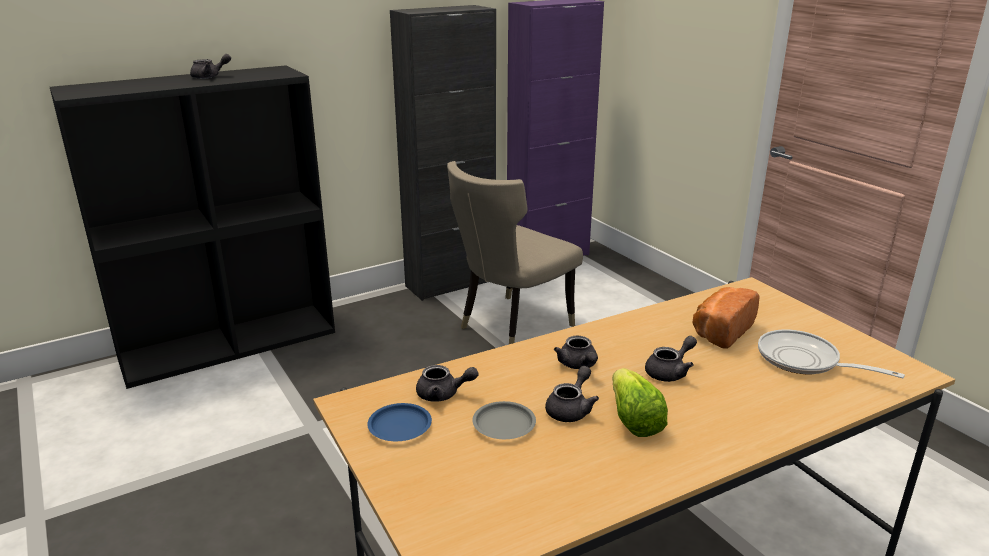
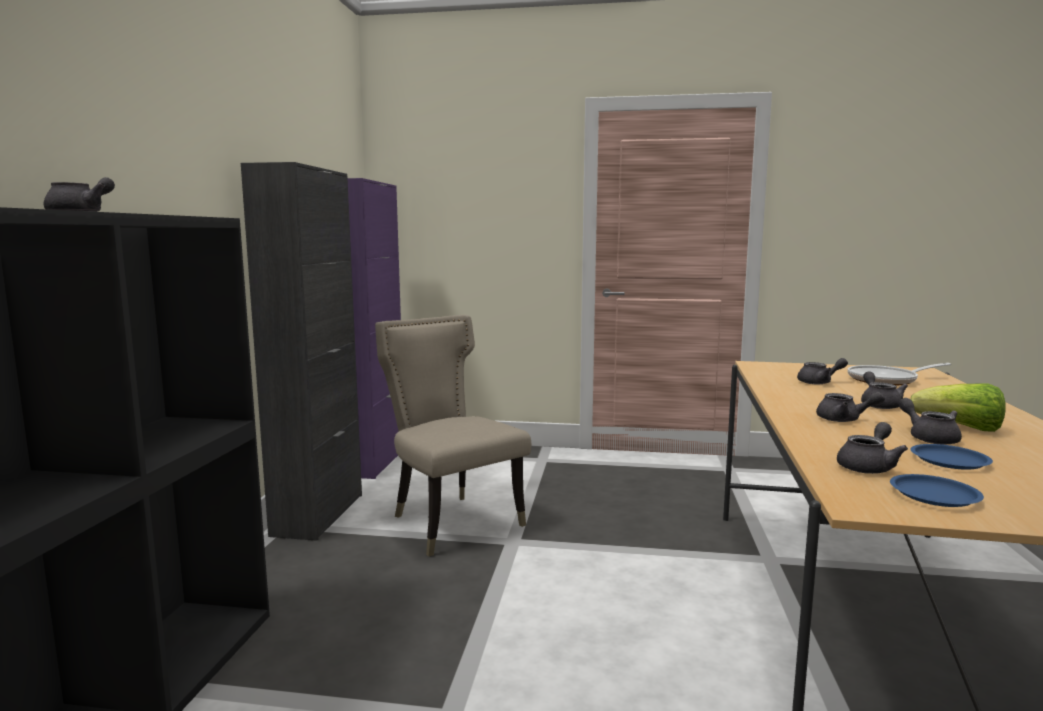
camera: 50 degrees left, 15 degrees down
(504, 424) = (949, 461): grey plate -> blue plate
(510, 326) = (451, 521): beige chair -> beige chair turned 150 degrees clockwise
(720, 331) = (819, 382): bread -> grey teapot

